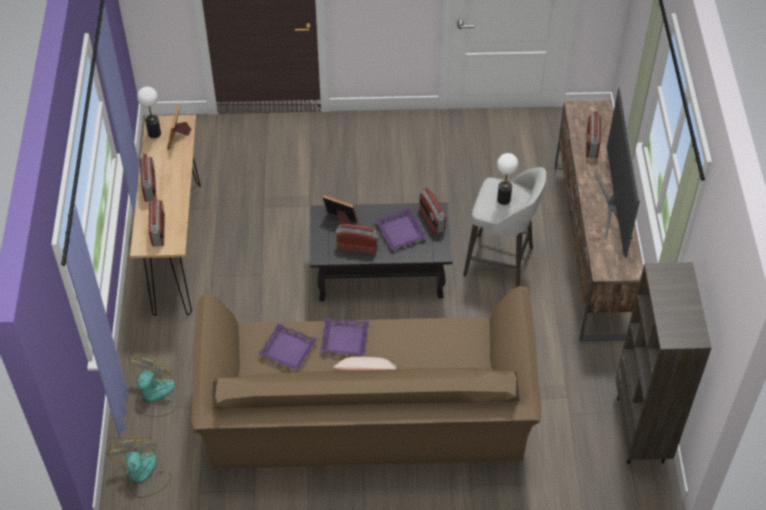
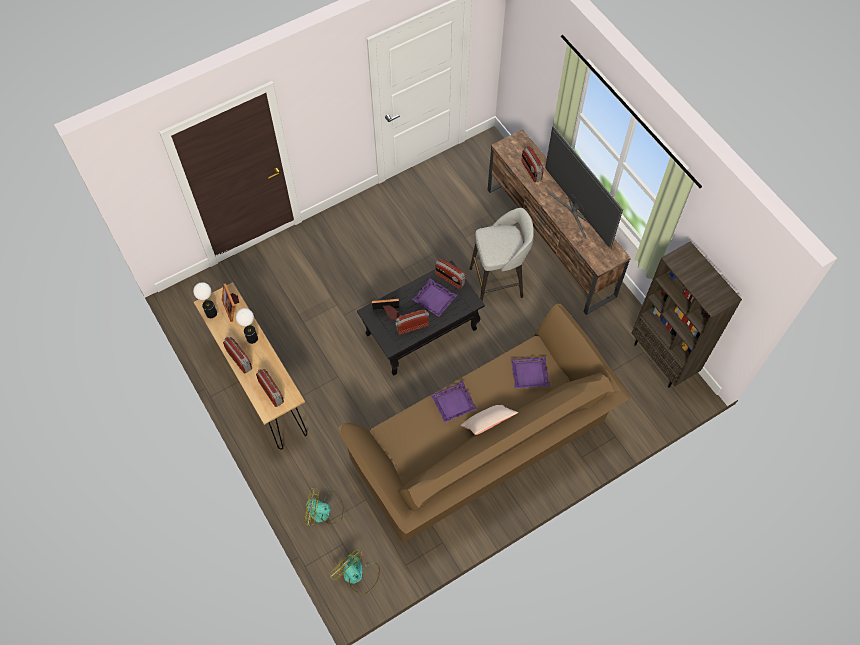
camera: 30 degrees left, 10 degrees up
(154, 396) = (324, 511): fan -> fan turned 75 degrees counterclockwise
(288, 349) = (419, 432): purple tray -> purple tray (529, 374)
(503, 199) = (499, 242): table lamp -> table lamp (252, 338)

